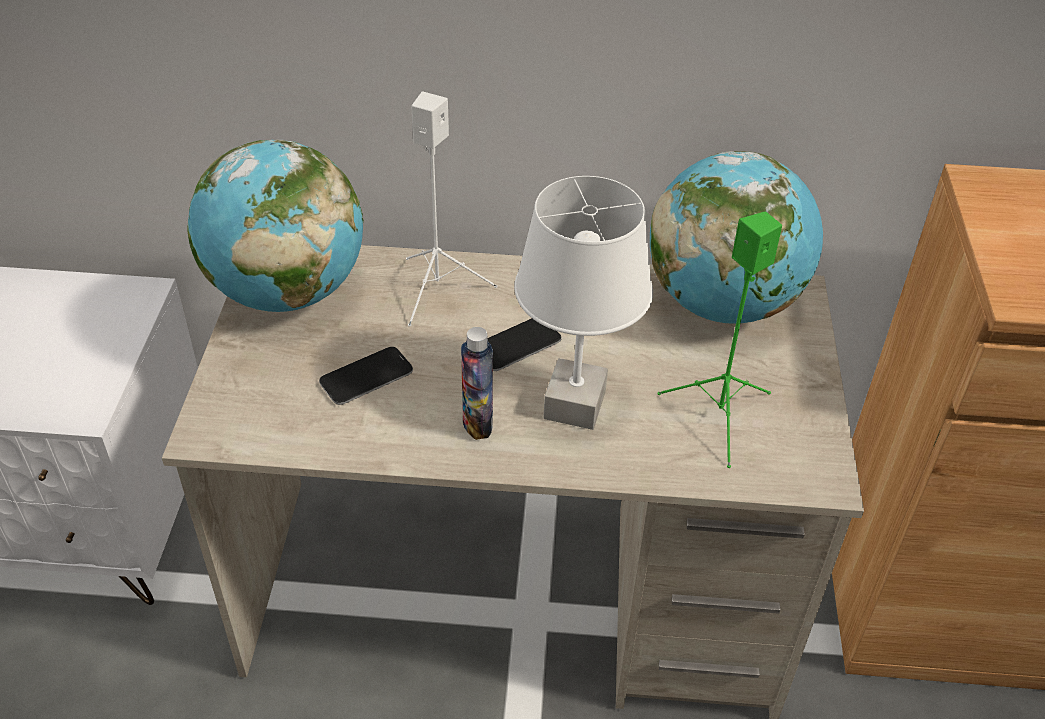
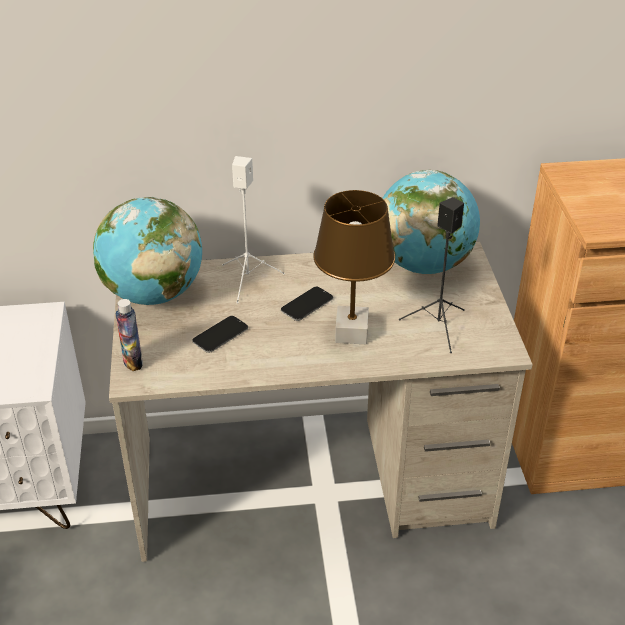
camera: 10 degrees left, 5 degrees down
(477, 423) = (296, 350): bottle -> bottle (133, 362)
(575, 406) = (352, 333): white table lamp -> brown table lamp
(719, 418) = (438, 327): green speaker -> black speaker

